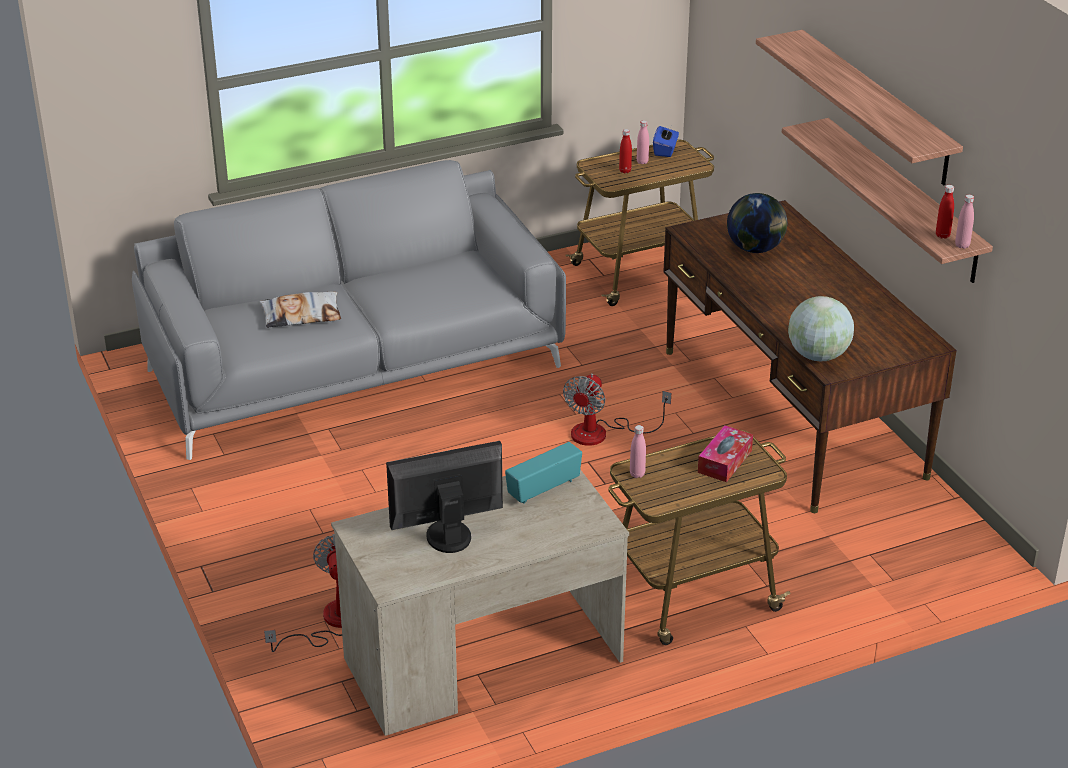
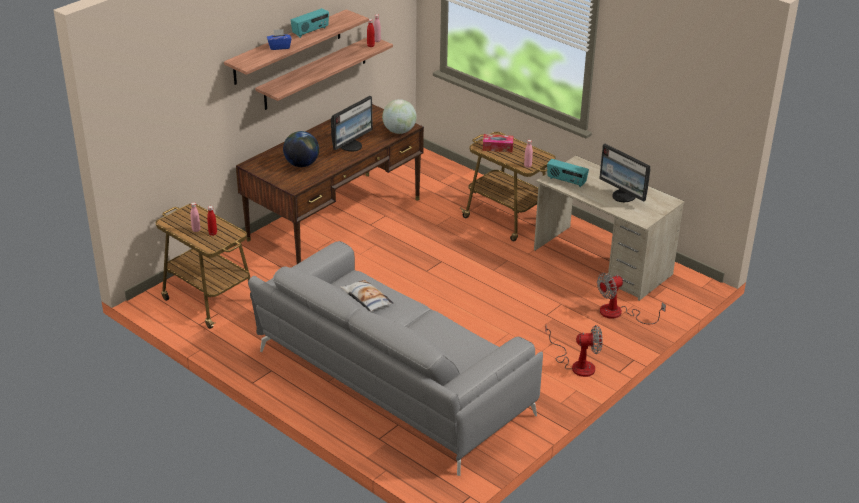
camera: 115 degrees left, 0 degrees up
(301, 315) = (440, 336): pillow -> pillow (366, 299)
(602, 433) = (396, 272): fan -> fan (577, 364)
(665, 150) = (176, 224): blue tissue box -> blue tissue box (279, 47)
(791, 301) = (351, 146): none -> monitor
(875, 102) = (310, 32): none -> radio

